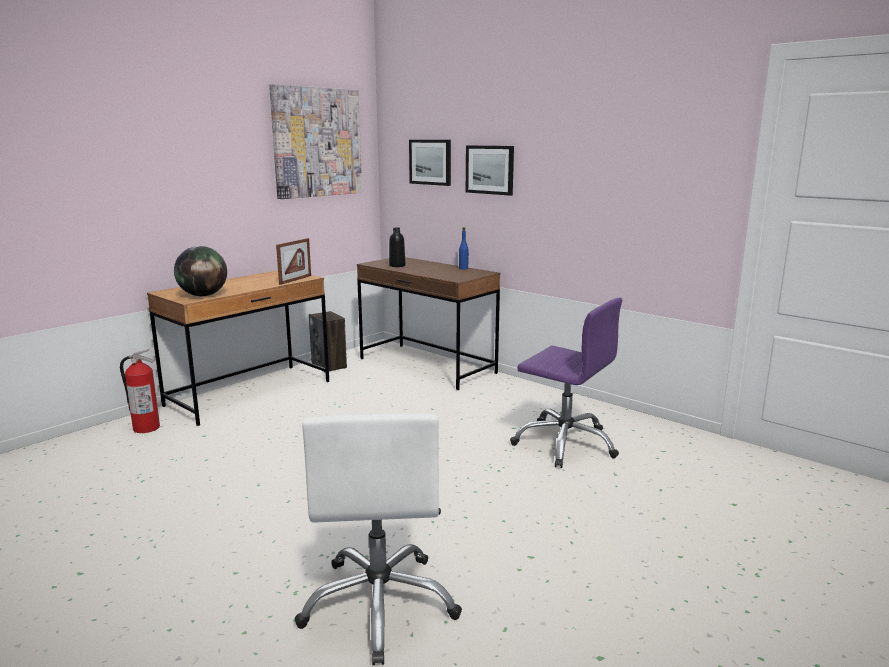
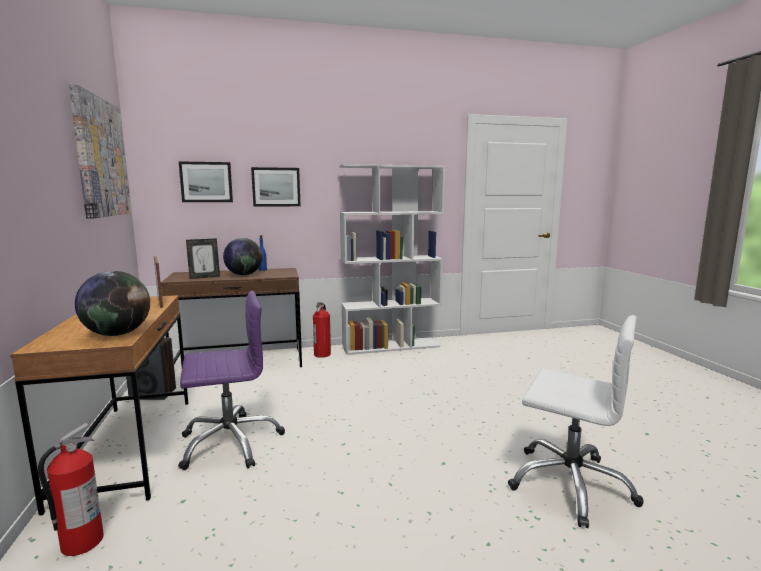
camera: 55 degrees left, 5 degrees down
(397, 265) = (204, 277): black bottle -> picture frame
(429, 270) = (244, 275): none -> globe
(503, 387) = (322, 354): none -> fire extinguisher
(565, 443) = (424, 366): purple office chair -> purple office chair (230, 442)
(591, 408) = (391, 346): none -> white bookcase

